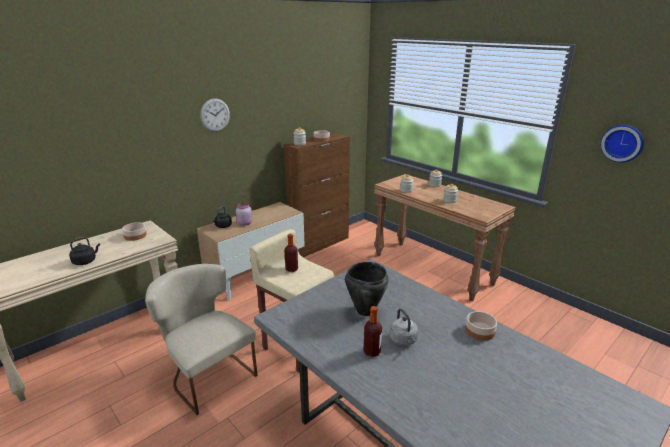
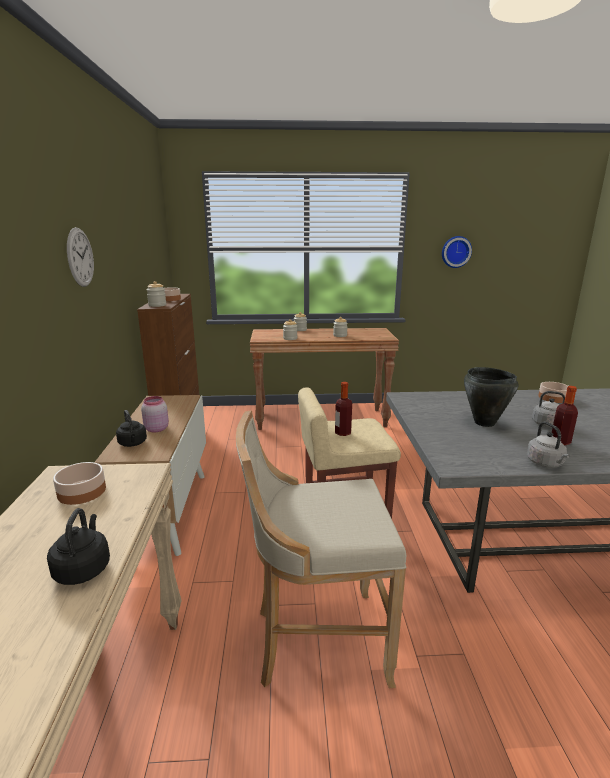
camera: 50 degrees left, 5 degrees down
(208, 375) = (316, 641): beige chair -> beige stool
(319, 352) = (546, 463): none -> grey kettle

